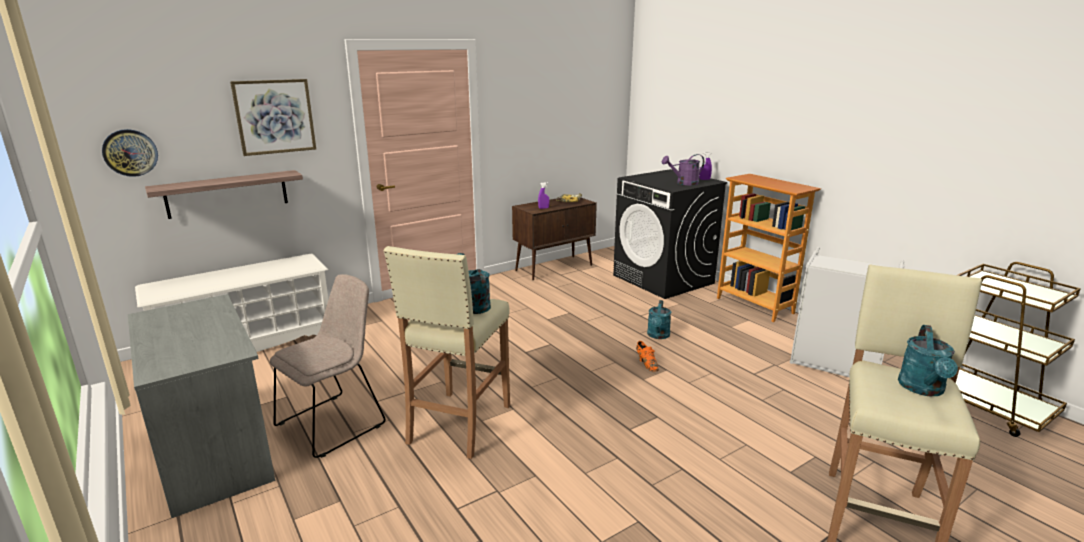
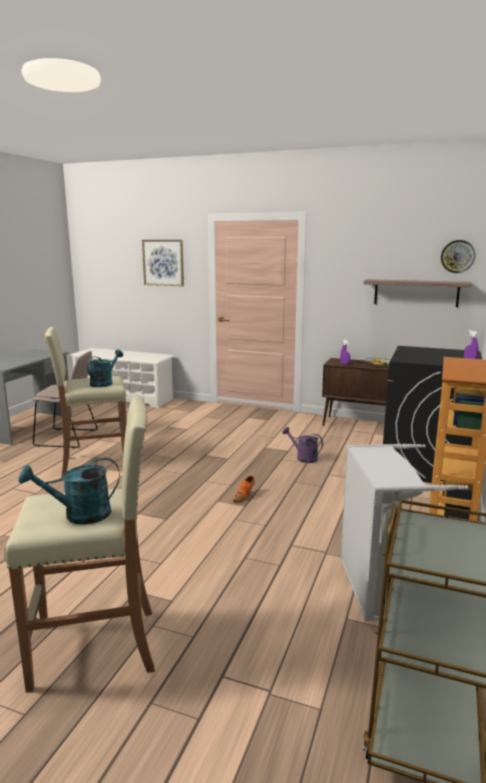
camera: 55 degrees right, 5 degrees down
(130, 152) = (97, 276): wall clock -> wall clock (457, 256)
(227, 194) = (135, 306): shelf -> shelf (416, 293)
(658, 336) = (301, 489): turquoise watering can -> none
(684, 183) = (432, 360): purple watering can -> purple watering can (303, 457)

